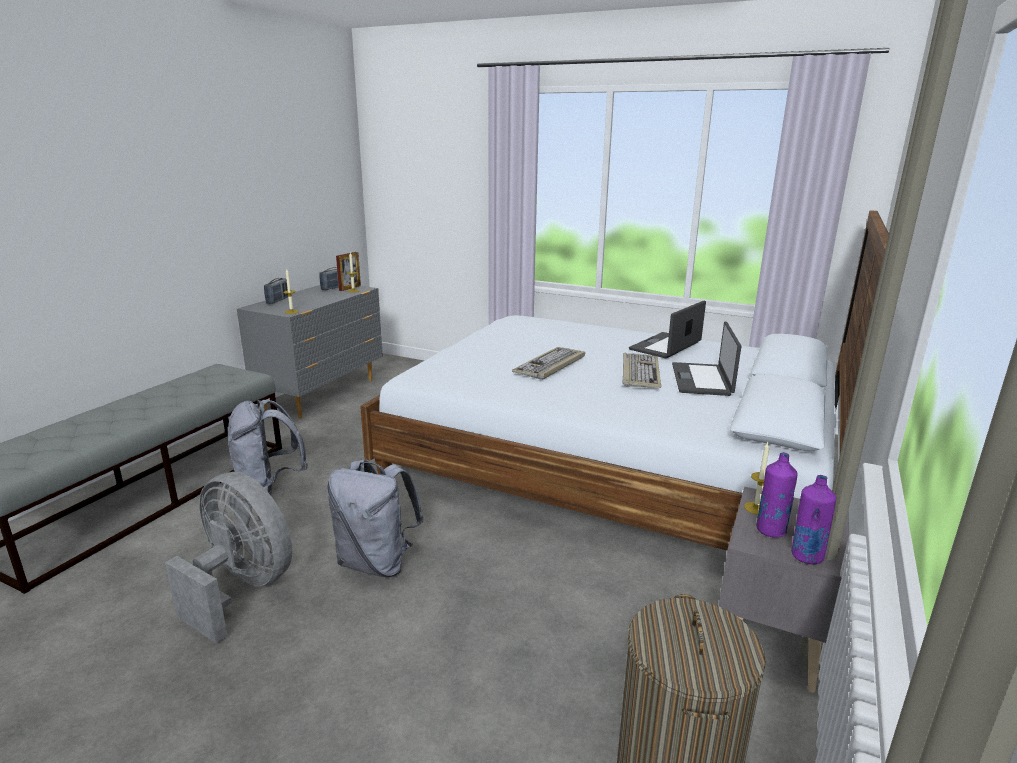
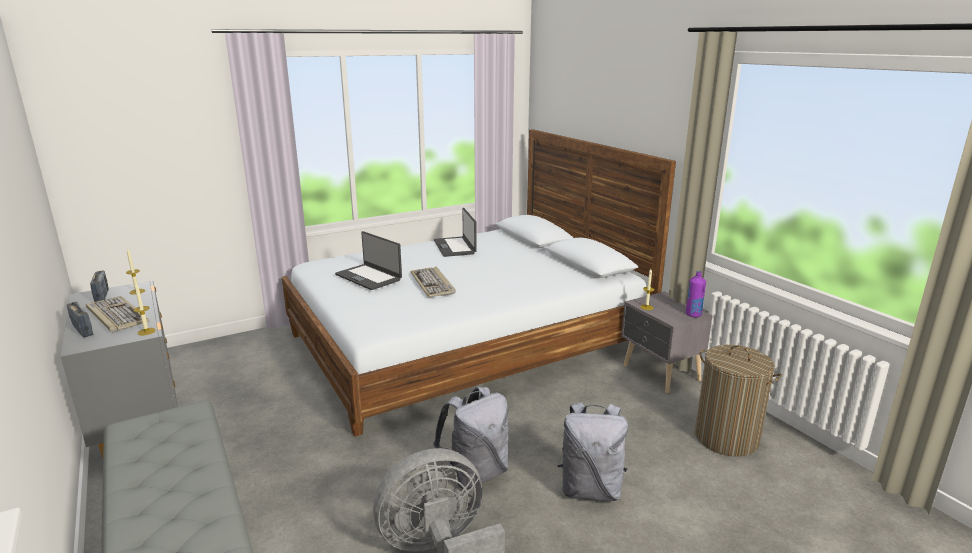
camera: 55 degrees left, 0 degrees up
(269, 487) = (290, 502): grey backpack -> grey backpack (590, 489)
(350, 288) = (122, 290): picture frame -> none
(639, 373) = (485, 267): keyboard -> keyboard (116, 316)
(702, 379) = (517, 258): laptop -> laptop (369, 277)
(770, 530) = (667, 312): purple bottle -> none

